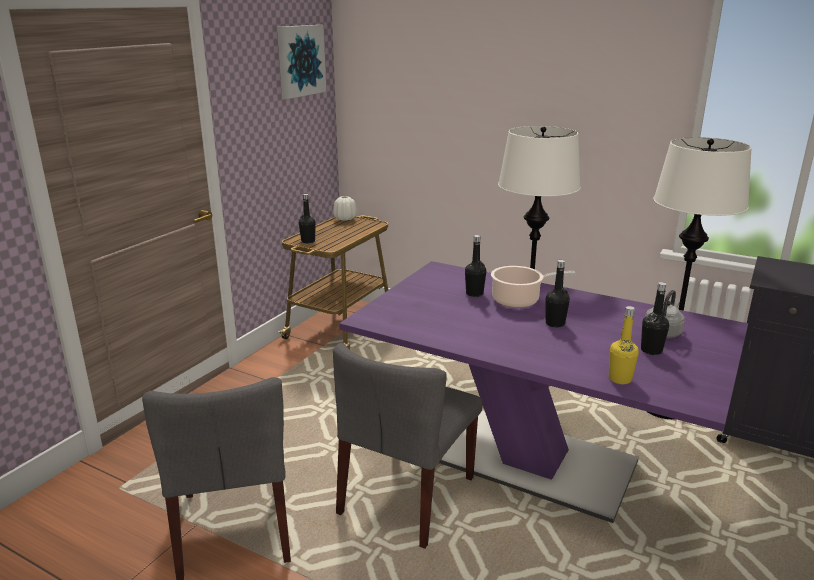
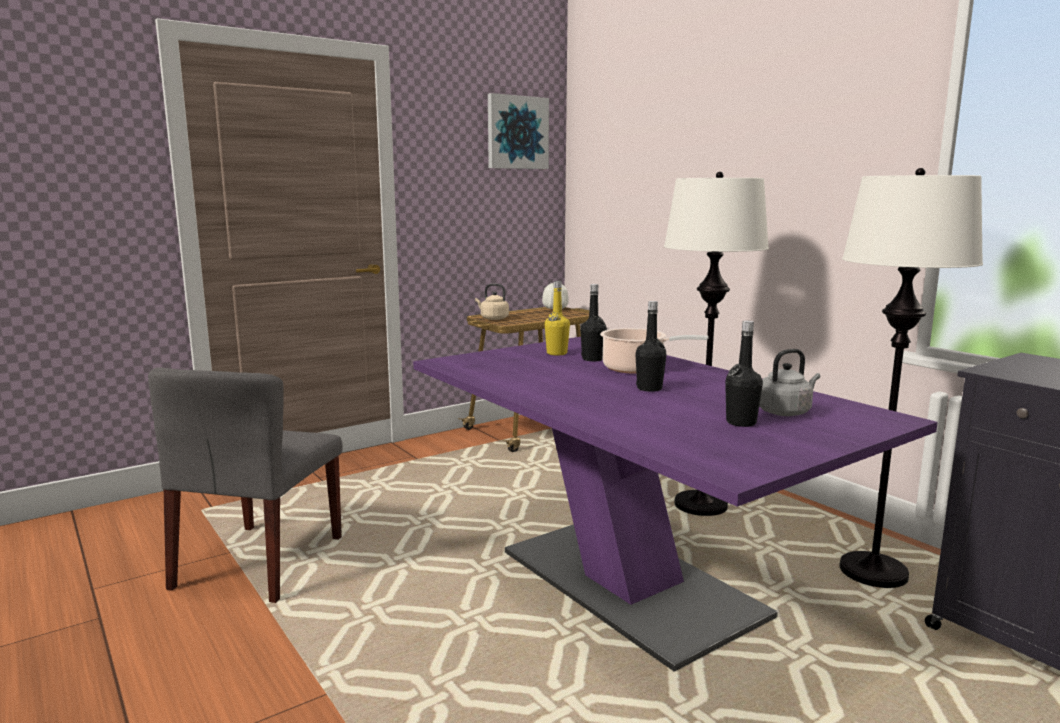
camera: 25 degrees right, 10 degrees down
(308, 241) = (493, 318): black bottle -> beige kettle
(407, 496) = (449, 580): grey chair -> none
(620, 379) = (654, 436): yellow bottle -> yellow bottle (557, 353)

